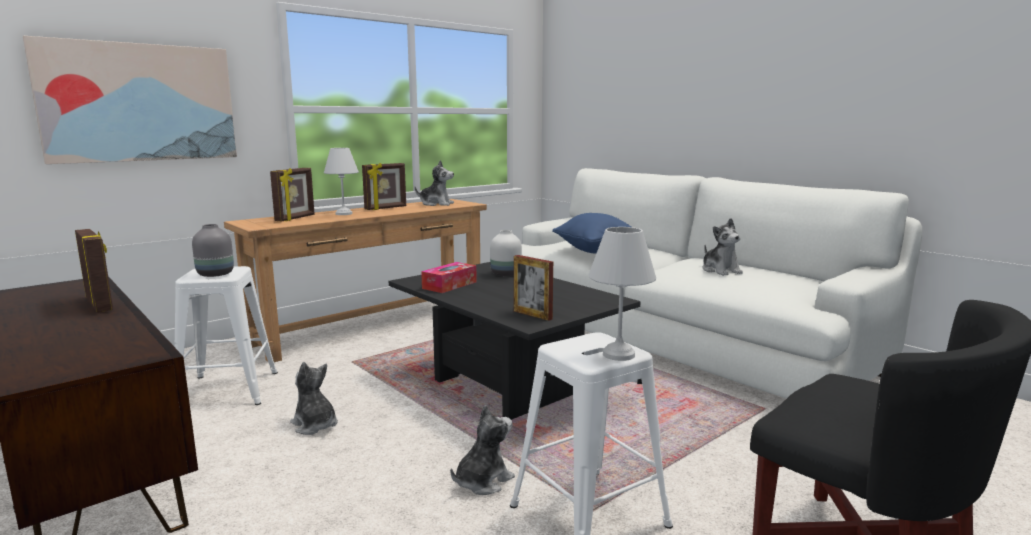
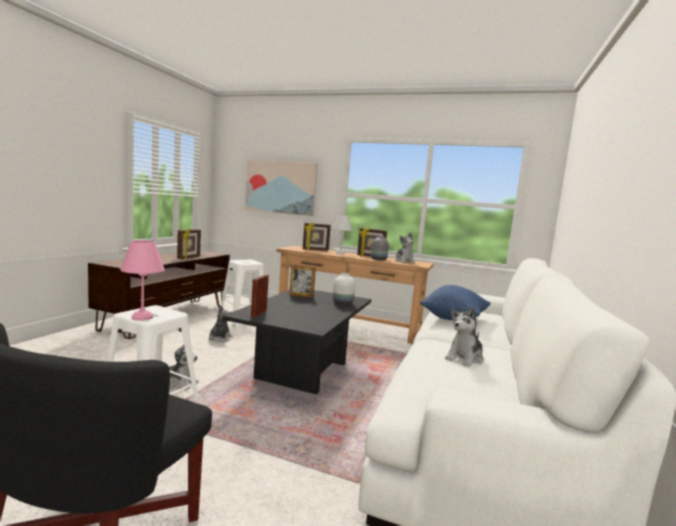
camera: 60 degrees right, 5 degrees down
(215, 274) = (243, 261): grey vase -> grey vase (378, 260)
(449, 285) = (301, 296): tissue box -> picture frame
(617, 355) = (141, 317): white table lamp -> pink table lamp

